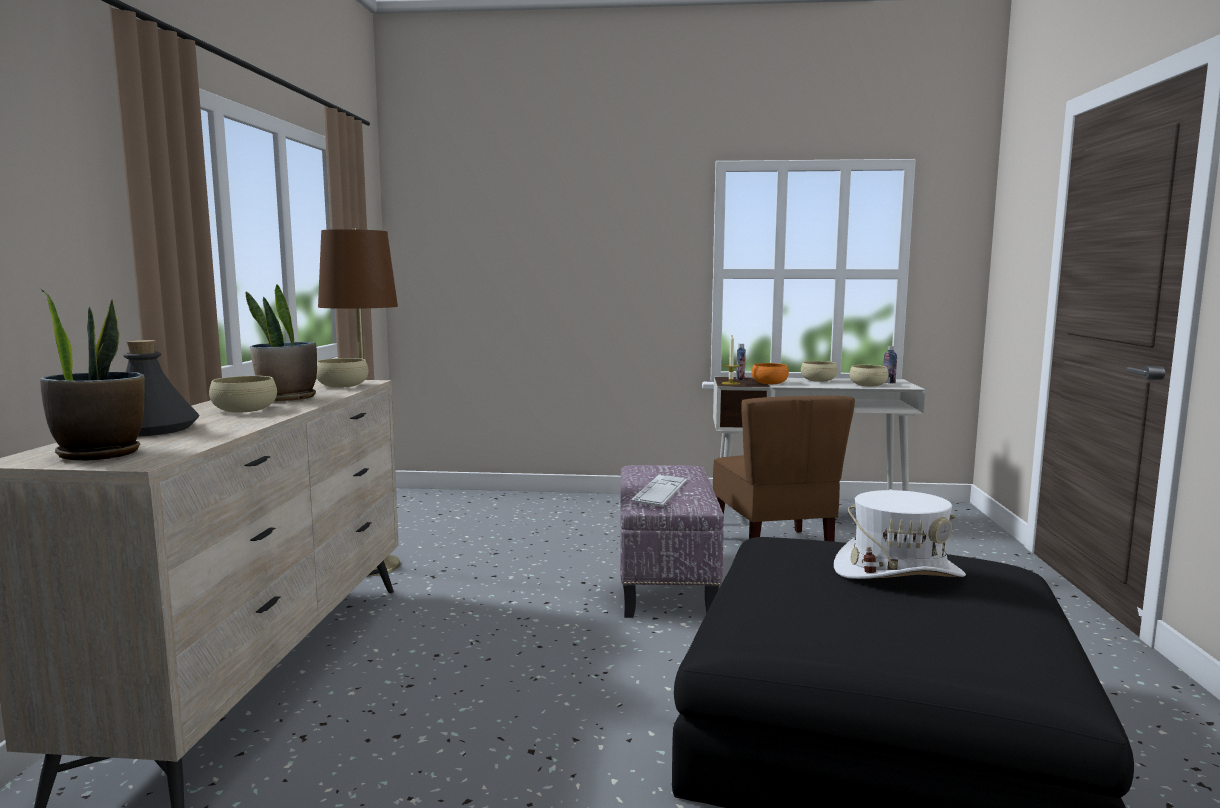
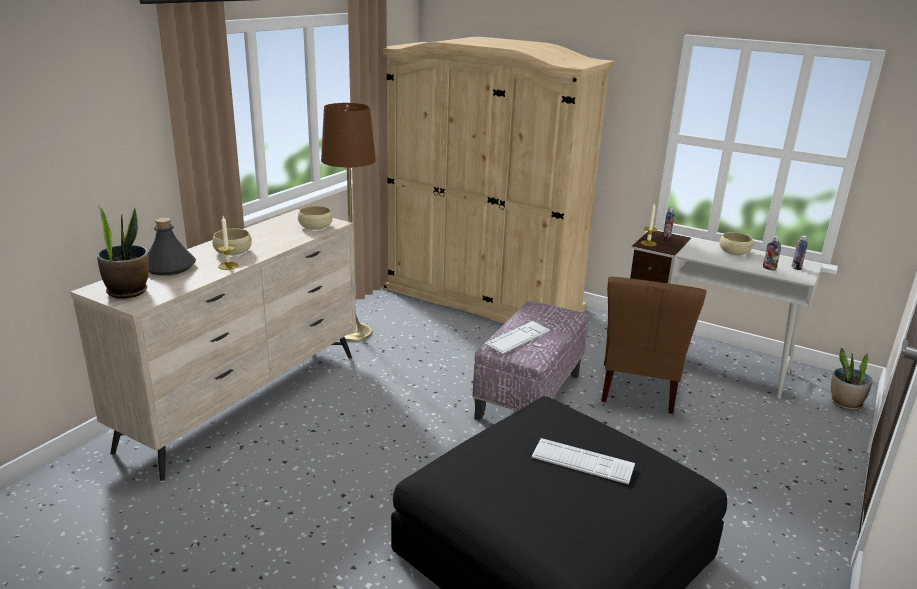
camera: 25 degrees right, 15 degrees up
(257, 419) = (228, 266): none -> candle
(287, 398) = (268, 240): potted plant -> potted plant (845, 403)
(511, 506) = (480, 298): none -> beige wardrobe
(769, 383) = (683, 248): orange bowl -> none
(868, 385) = (769, 268): beige bowl -> bottle
(898, 572) = (582, 461): white hat -> keyboard

